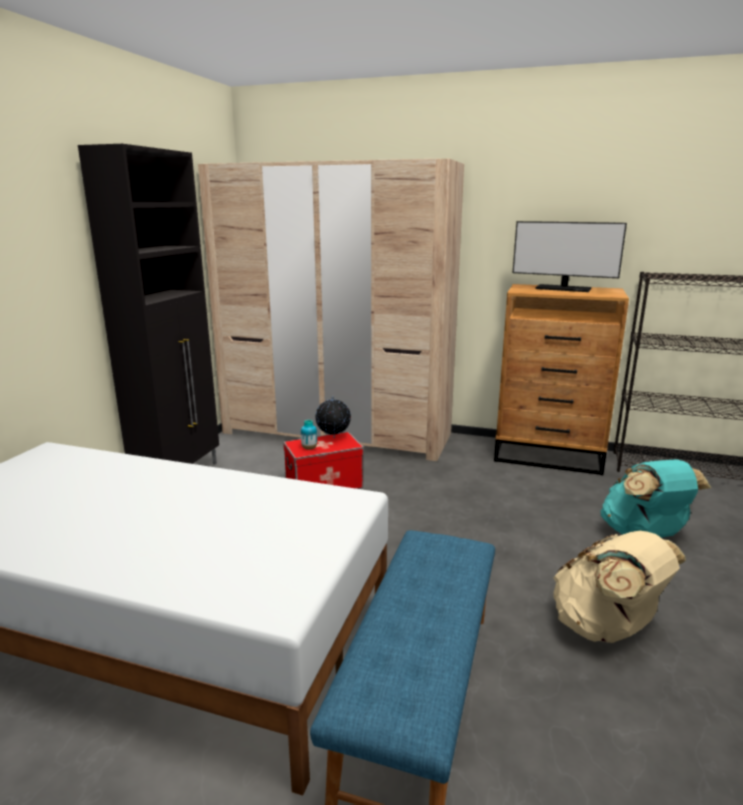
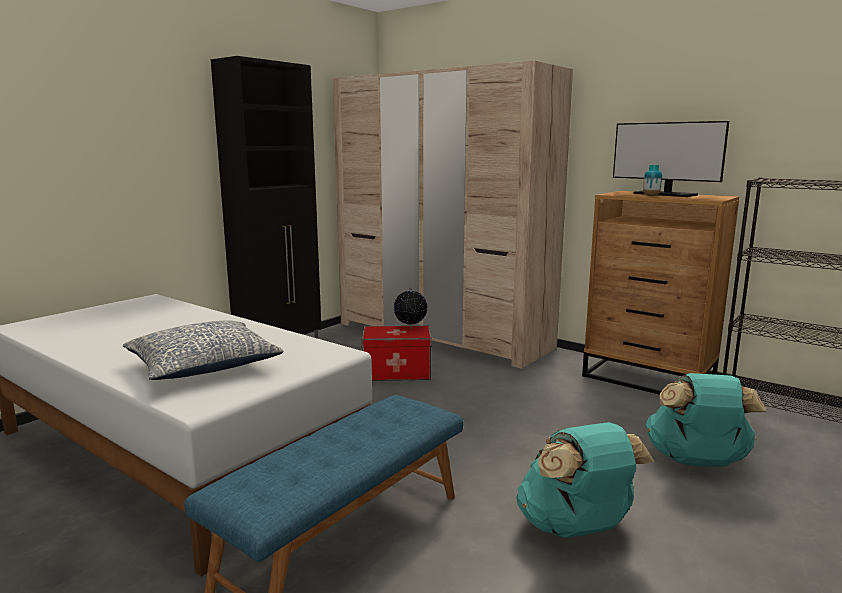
camera: 20 degrees right, 5 degrees down
(227, 548) = (203, 368): none -> pillow
(309, 448) = (381, 333): vase -> vase (651, 196)
(606, 628) = (576, 528): beige backpack -> turquoise backpack

